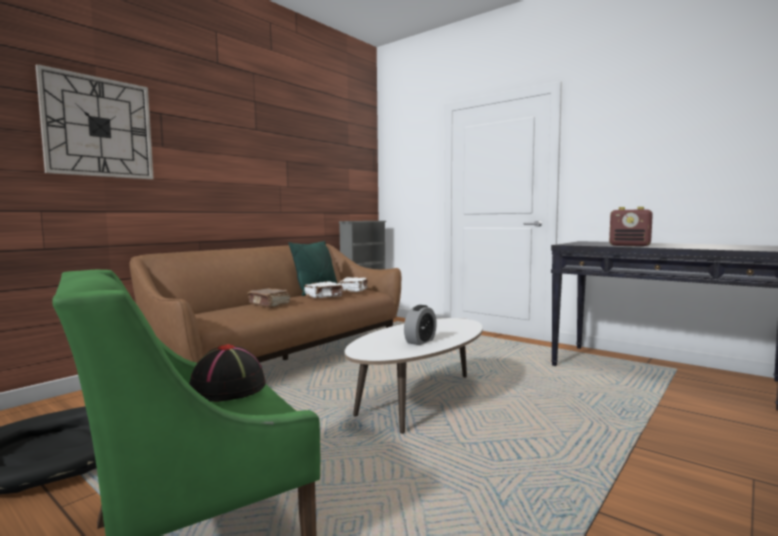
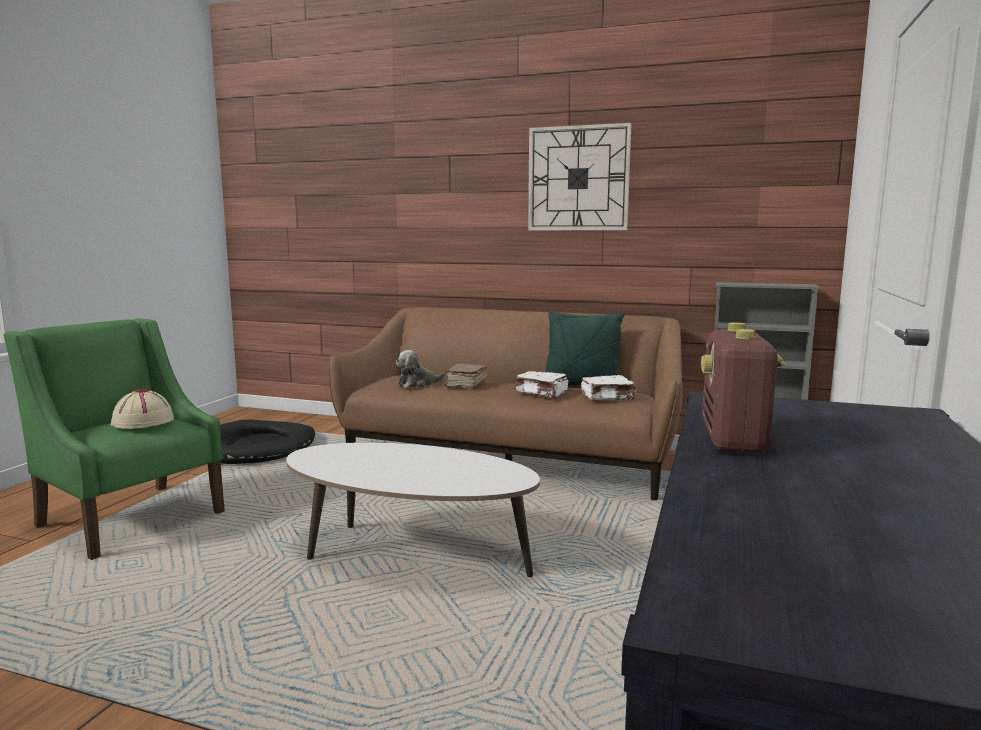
camera: 70 degrees right, 5 degrees up
(99, 127) = (393, 182): wall clock -> wall clock (578, 178)
(228, 388) = (142, 422): black hat -> beige hat
(240, 312) = (418, 384): none -> plush toy
(420, 341) = (374, 469): alarm clock -> none

